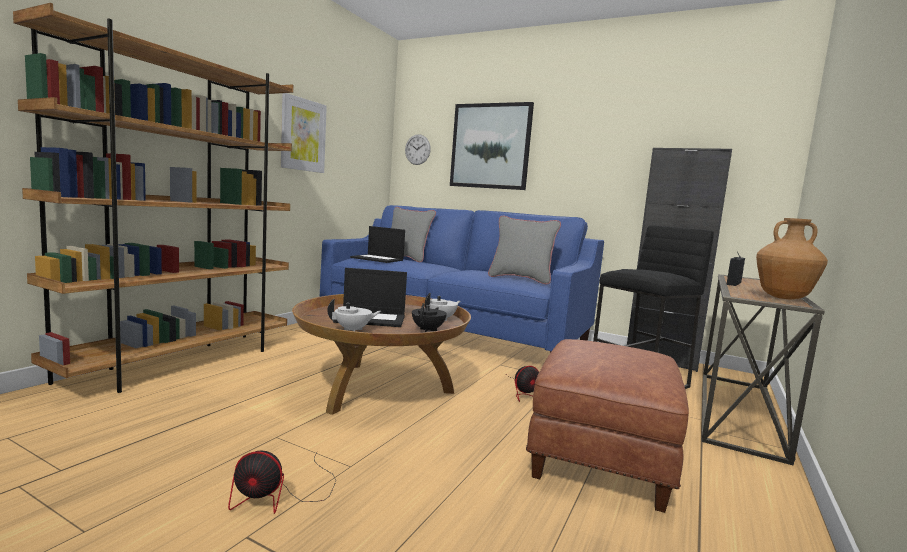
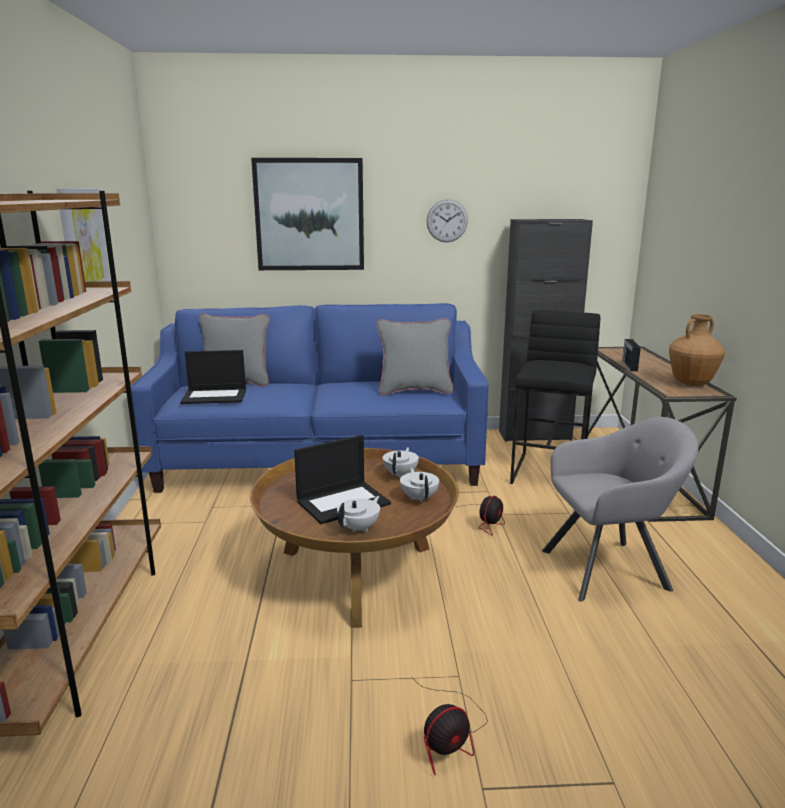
camera: 30 degrees left, 10 degrees up
(417, 149) = (197, 221): wall clock -> wall clock (447, 221)
(428, 330) = (419, 498): black teapot -> white teapot
(602, 457) = (610, 569): brown ottoman -> grey armchair

